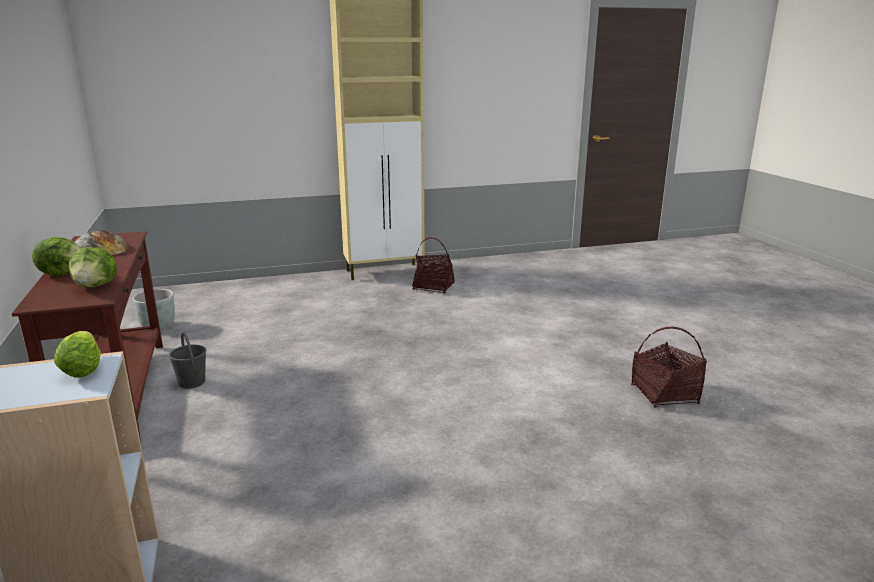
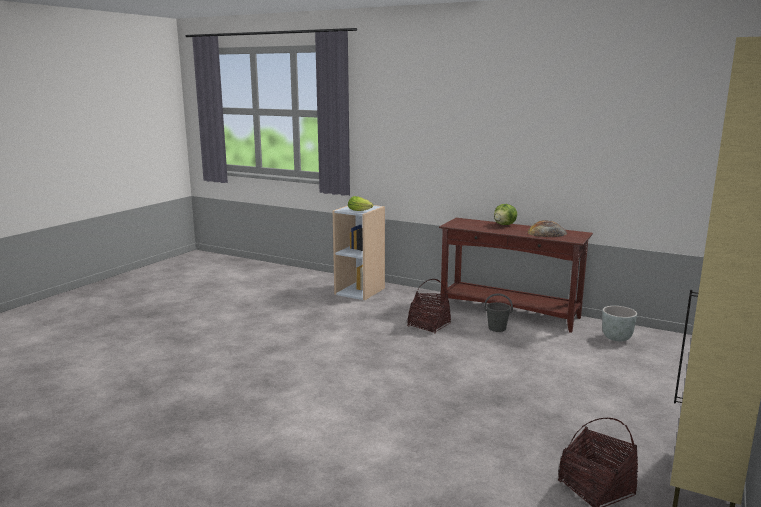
camera: 135 degrees right, 5 degrees down
(96, 286) = (470, 226): lettuce -> none
(665, 394) = (195, 455): basket -> basket (428, 325)

